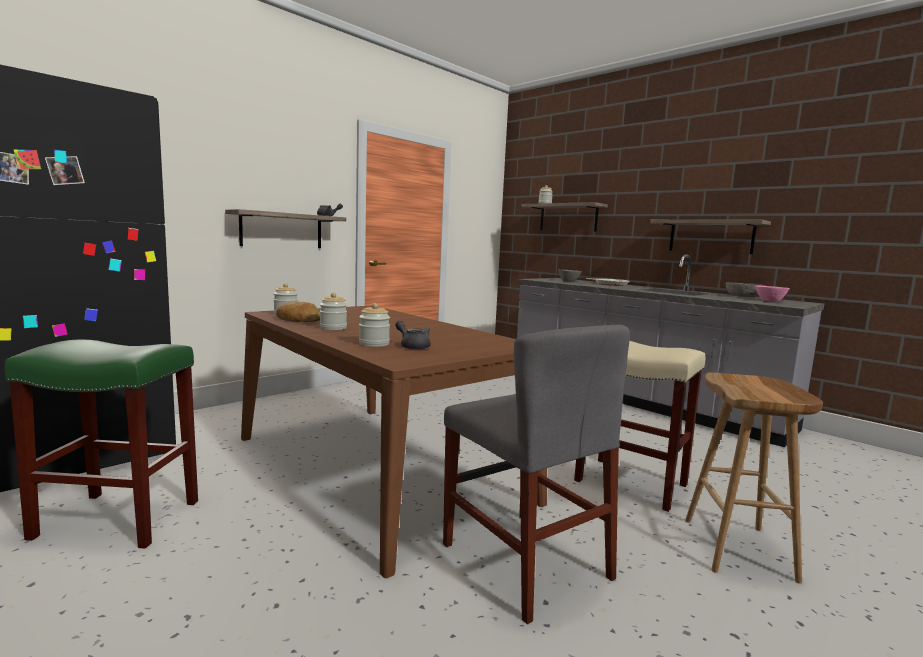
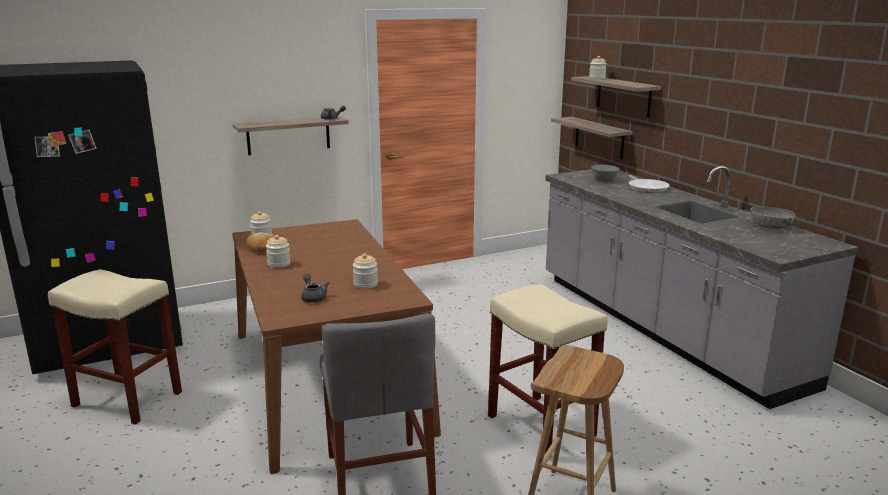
camera: 20 degrees right, 10 degrees up
(115, 519) = (126, 399): green stool -> beige stool
(374, 344) = (286, 292): jar -> jar (365, 284)
(710, 236) = (757, 143): shelf -> shelf (599, 137)
(770, 301) = (783, 240): pink bowl -> none

